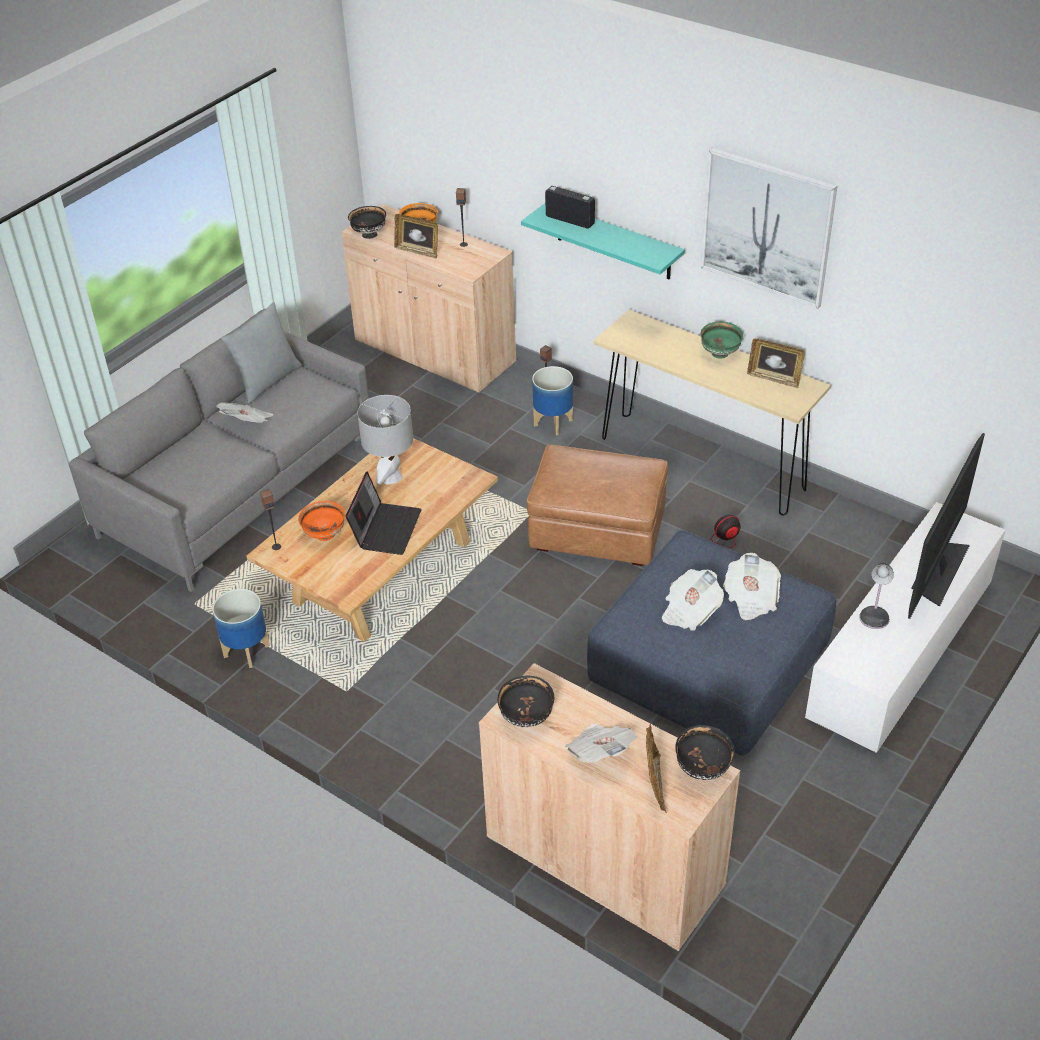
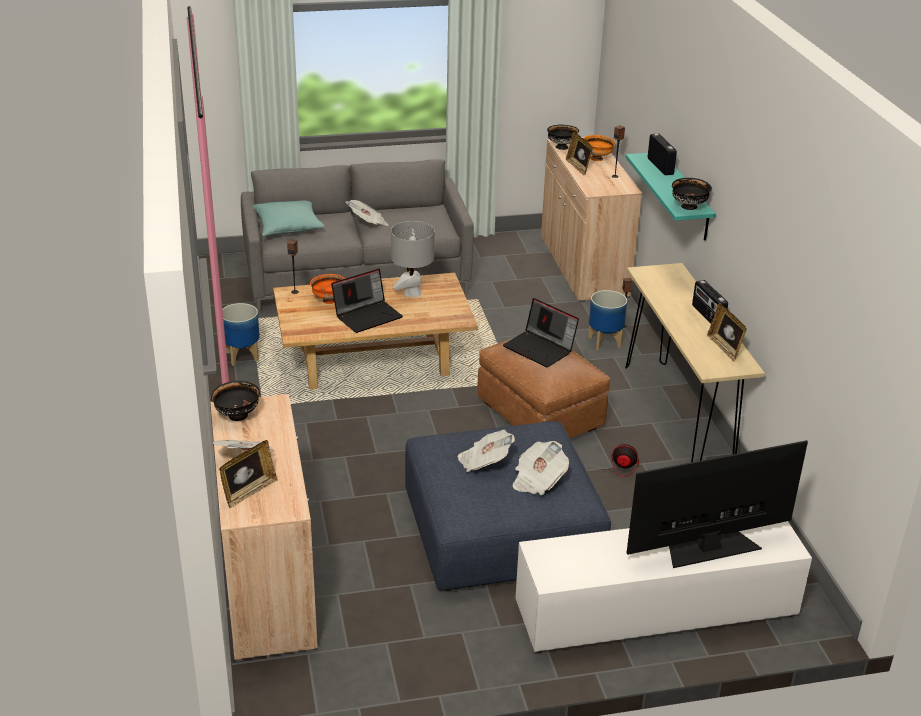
camera: 40 degrees right, 10 degrees down
(171, 475) = (288, 227): none -> turquoise pillow
(267, 381) = (412, 209): grey pillow -> none
(584, 467) = (540, 348): none -> laptop
(703, 769) = (289, 504): black bowl -> black bowl (689, 207)
(720, 354) = (707, 316): green bowl -> radio
(767, 227) = (755, 203): picture -> none
(874, 616) = (611, 543): table lamp -> none

